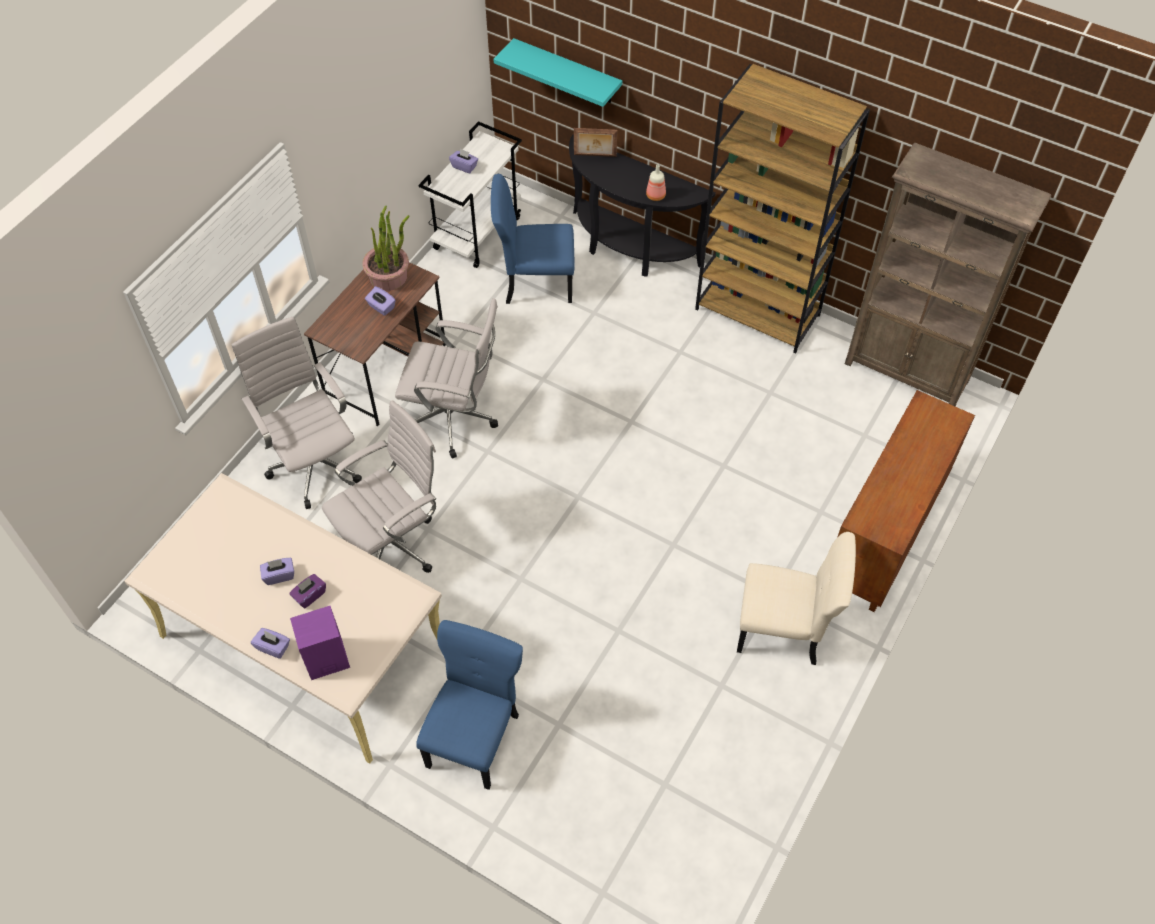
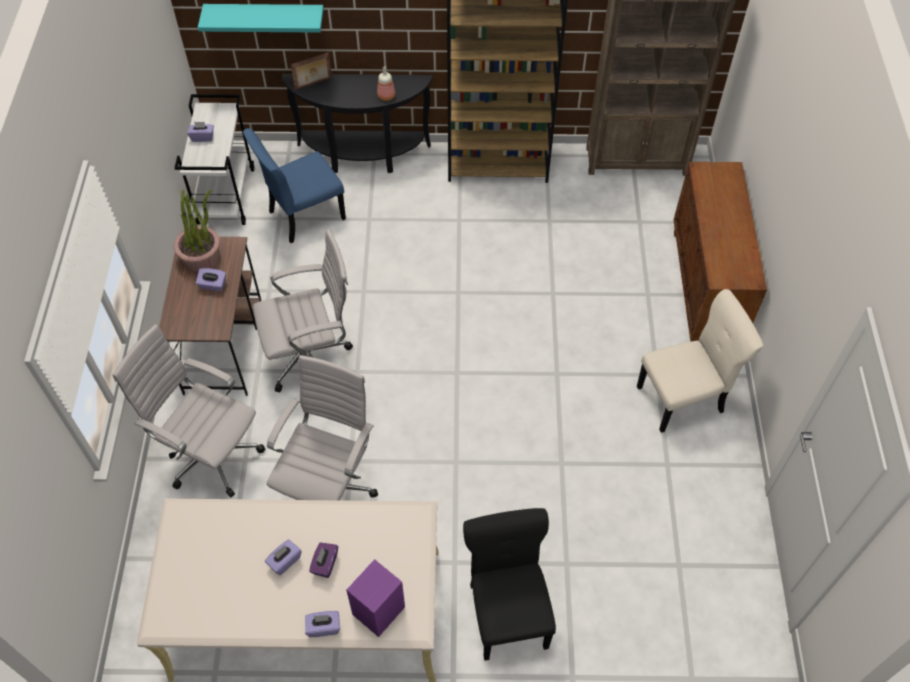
camera: 30 degrees left, 0 degrees up
(475, 737) = (507, 612): blue chair -> black chair

